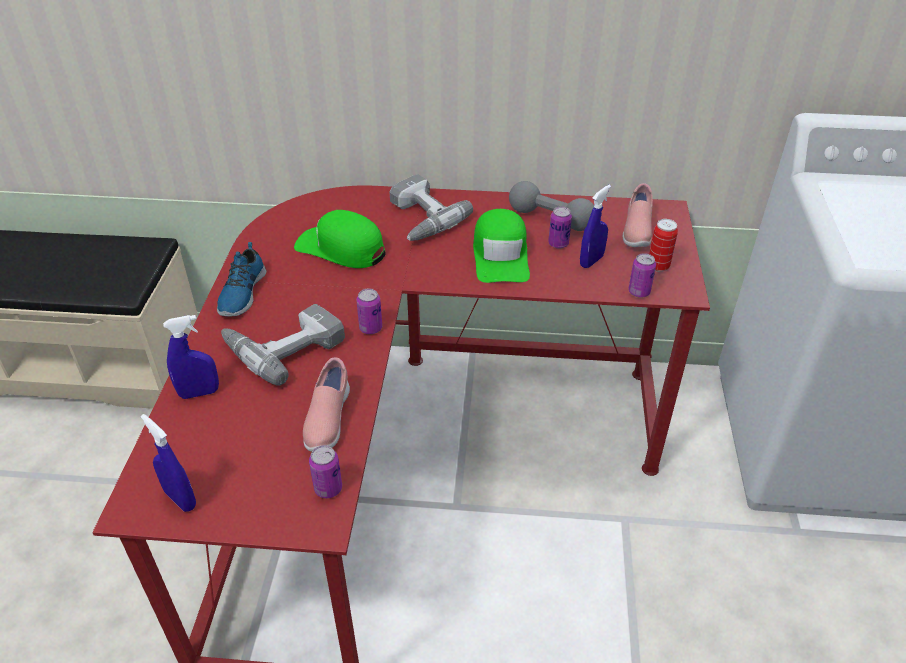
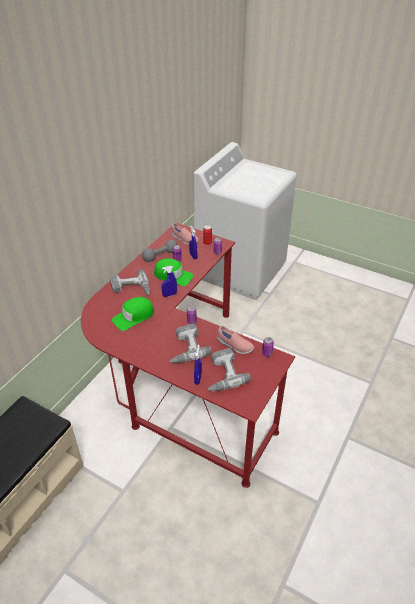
camera: 65 degrees left, 0 degrees up
(180, 499) = (252, 393): blue spray bottle -> blue spray bottle (169, 295)
(224, 428) = (222, 375): none -> power drill
(241, 293) = (141, 354): shoe -> none

